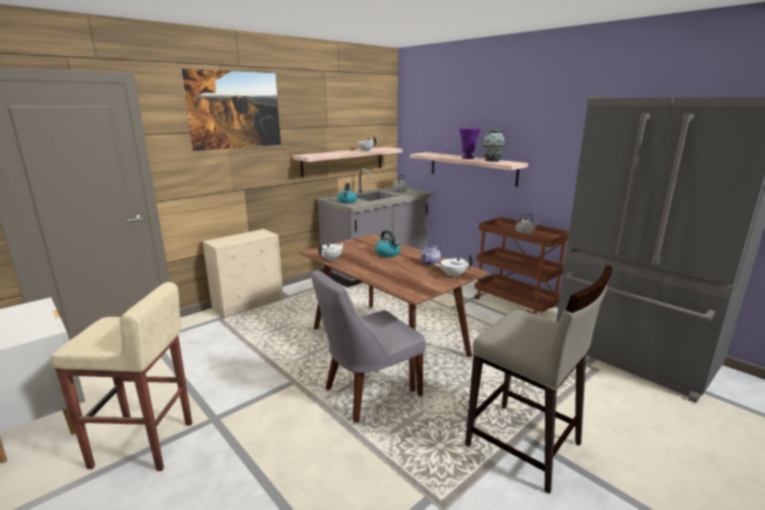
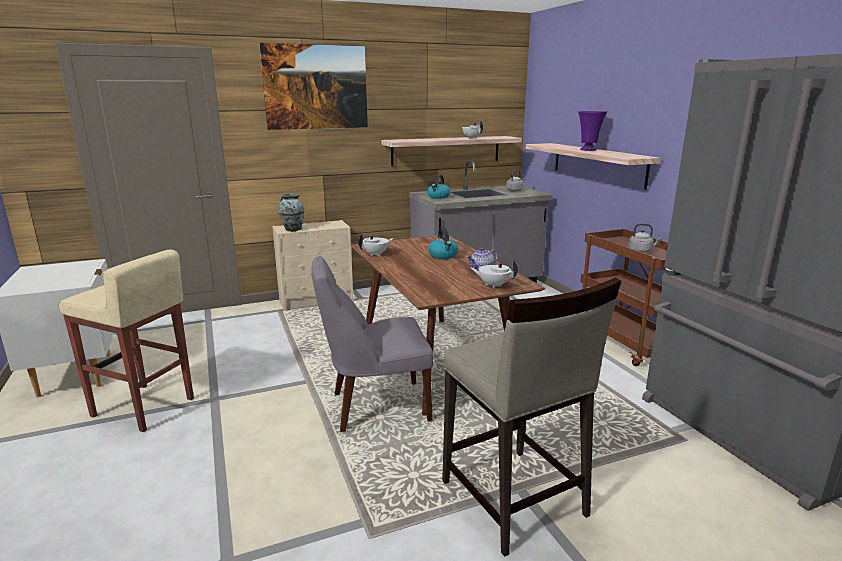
camera: 20 degrees right, 0 degrees up
(492, 161) = (614, 153): vase -> vase (292, 229)

